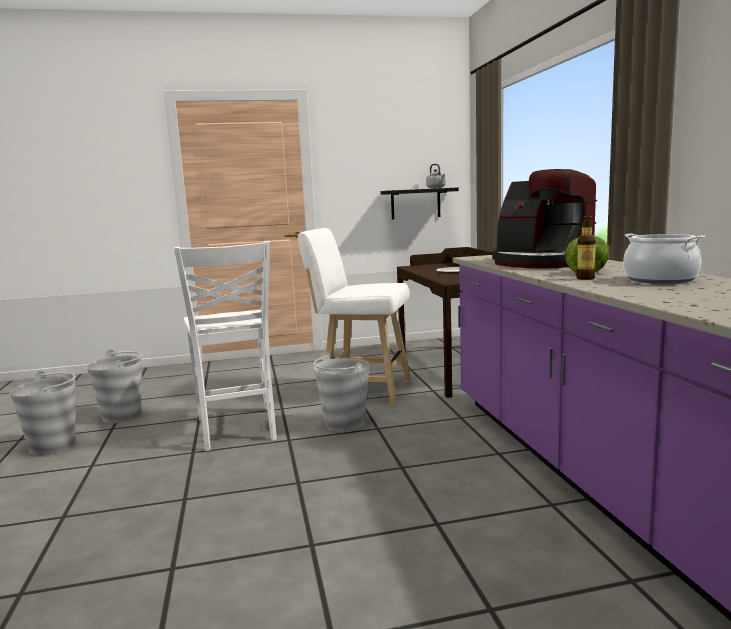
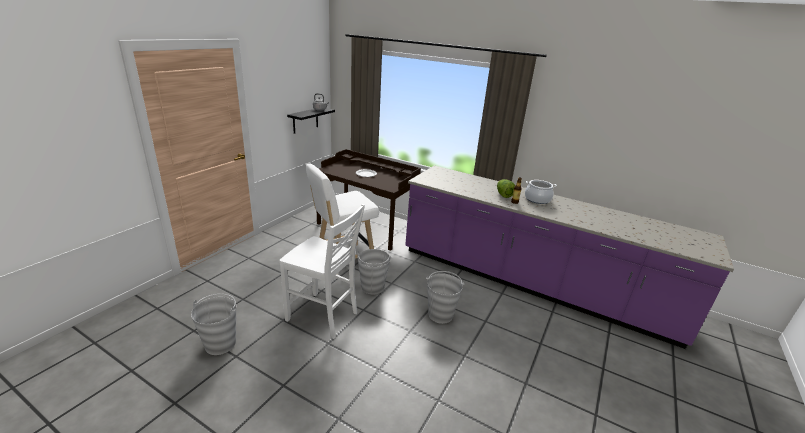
camera: 50 degrees left, 15 degrees up
(53, 446) = (220, 391): grey bucket -> grey bucket (440, 314)
(541, 263) = (465, 185): coffee machine -> none

